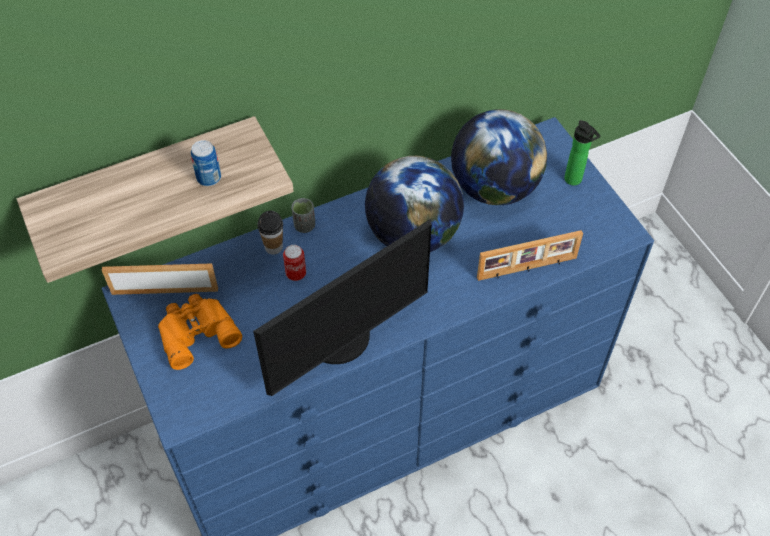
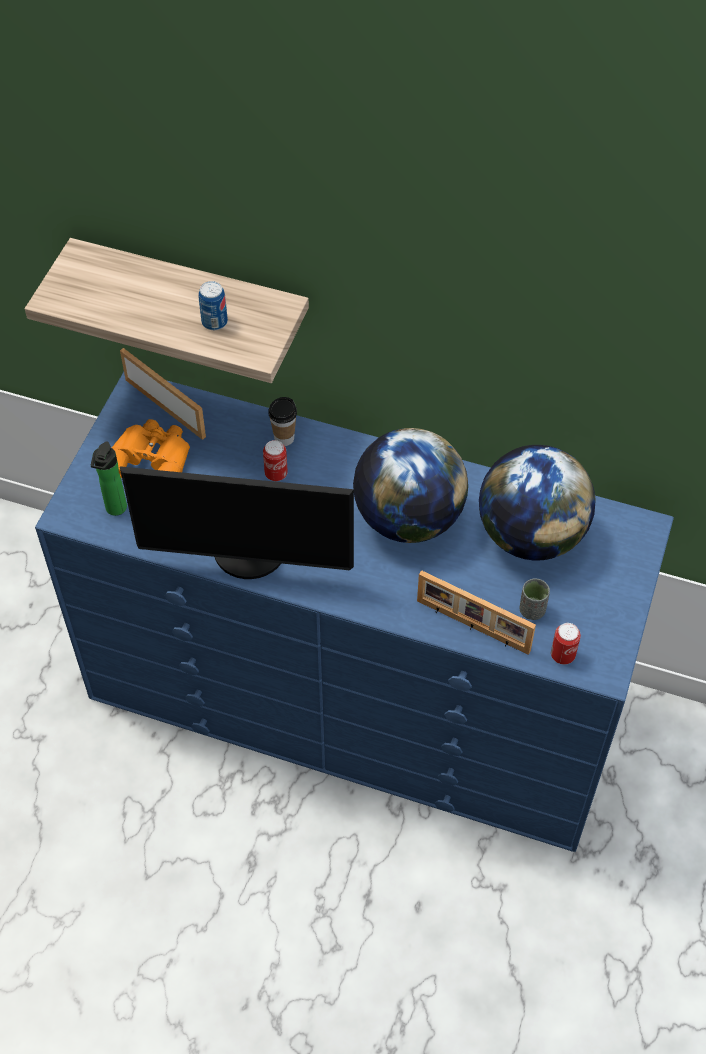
camera: 45 degrees right, 0 degrees up
(304, 225) = (329, 440): grey cup -> grey cup (532, 610)
(575, 181) = (615, 588): bottle -> bottle (115, 510)
(594, 243) = (562, 655): none -> can

